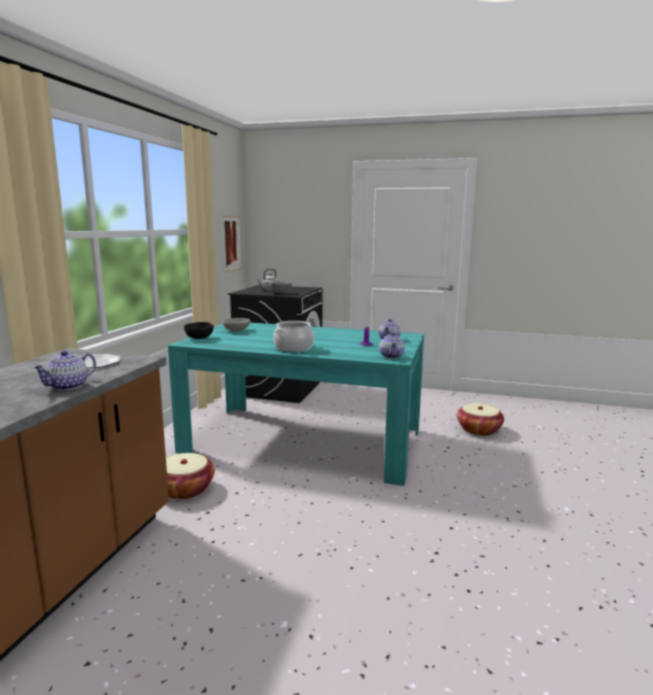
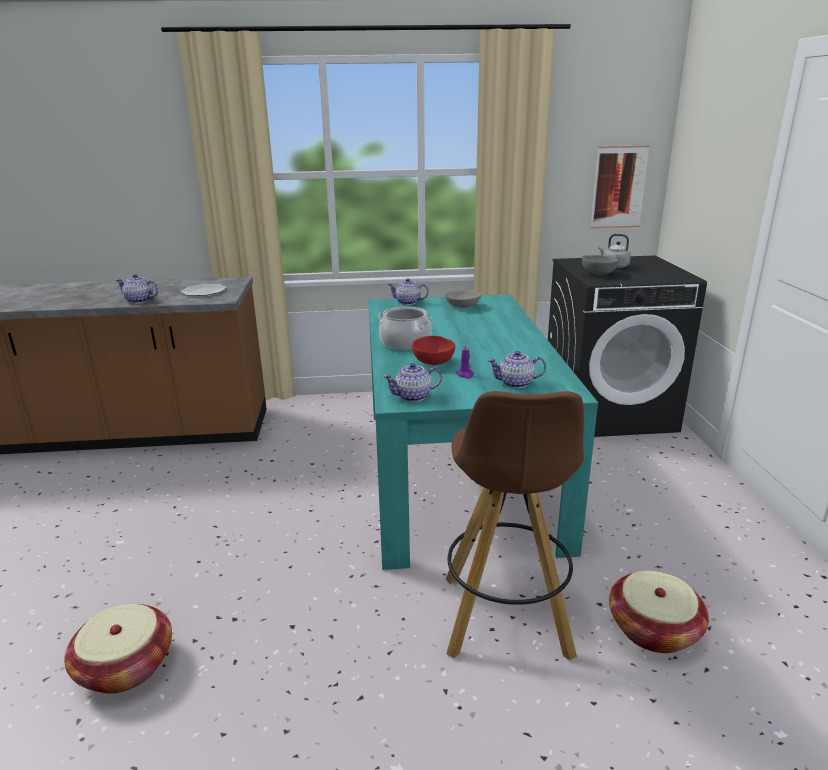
camera: 70 degrees right, 10 degrees up
(185, 489) = (307, 438): basket -> basket (126, 666)
(200, 338) = (408, 302): black bowl -> teapot
(338, 347) = (434, 362): none -> red bowl
(462, 459) = (506, 618): none -> brown stool

